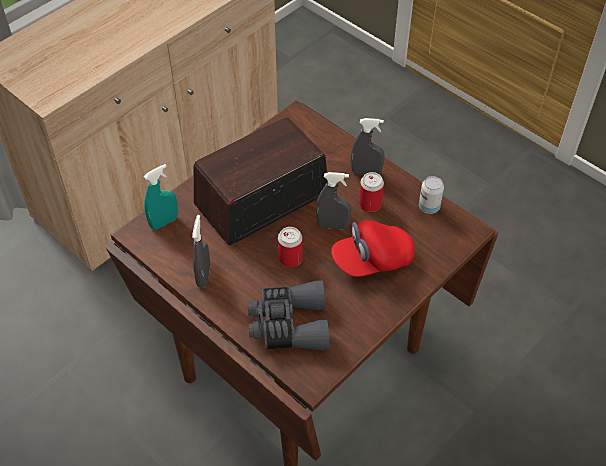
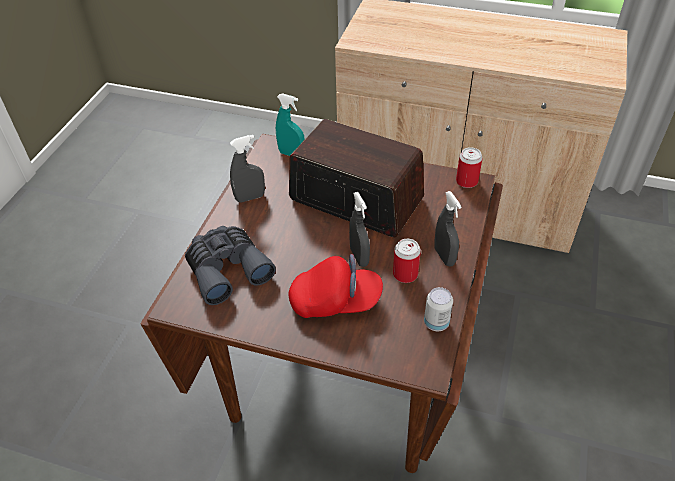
camera: 65 degrees right, 5 degrees down
(290, 259) = (301, 242): can -> can (466, 181)
(372, 260) = (335, 301): red cap -> red cap turned 135 degrees clockwise

